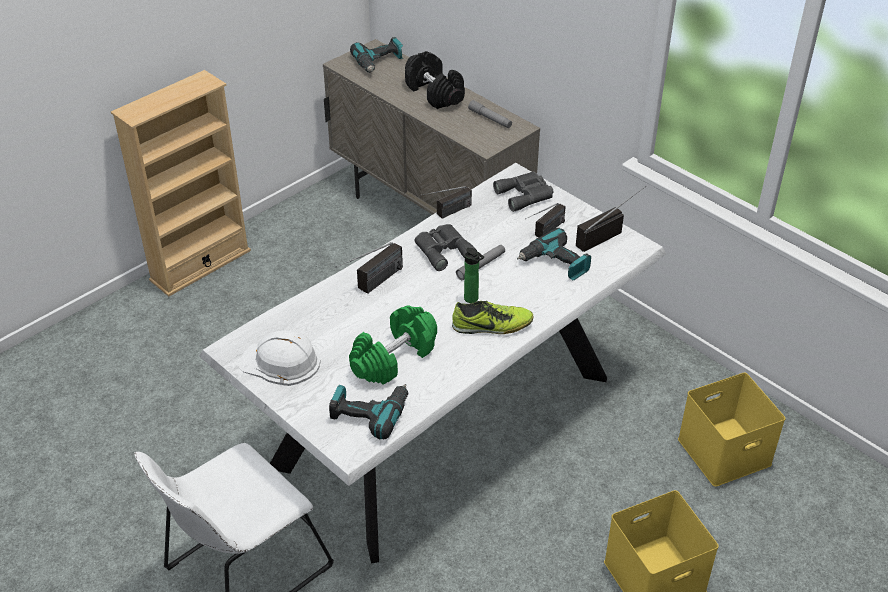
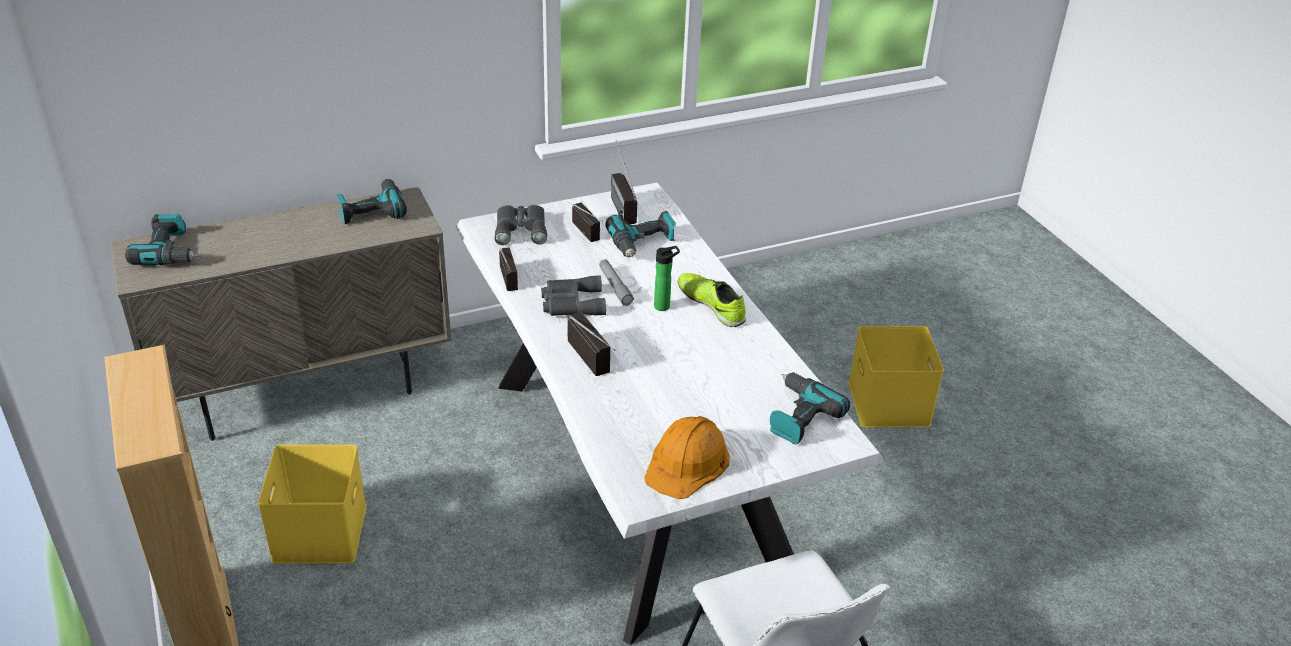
camera: 70 degrees left, 5 degrees down
(281, 362) = (687, 463): white hard hat -> orange hard hat
(394, 357) = (723, 379): green dumbbell -> none
(435, 93) = (283, 230): black dumbbell -> none
(490, 119) = (371, 210): grey flashlight -> power drill
(492, 326) = (711, 305): shoe -> shoe turned 60 degrees counterclockwise
(723, 453) = (772, 317): yellow storage box -> yellow storage box (321, 533)

